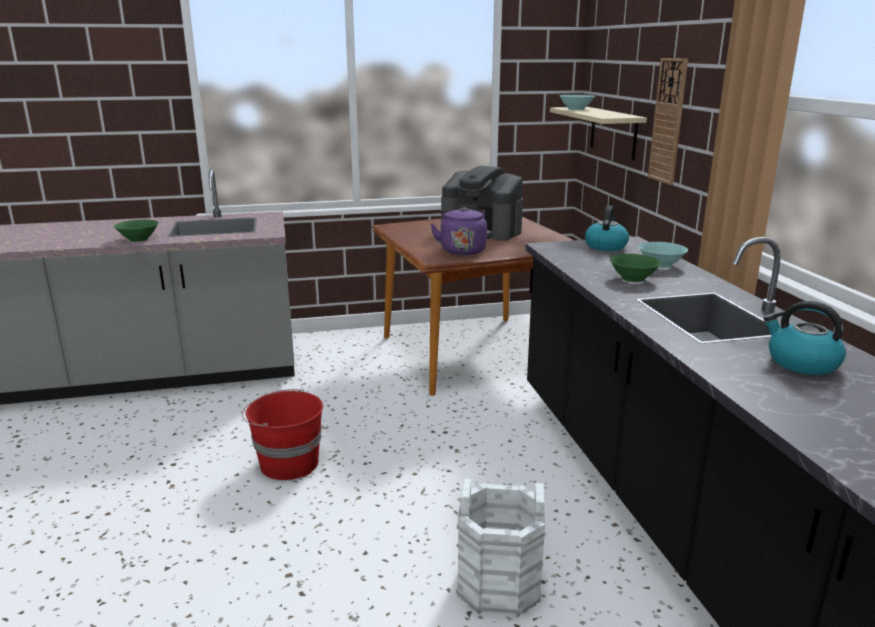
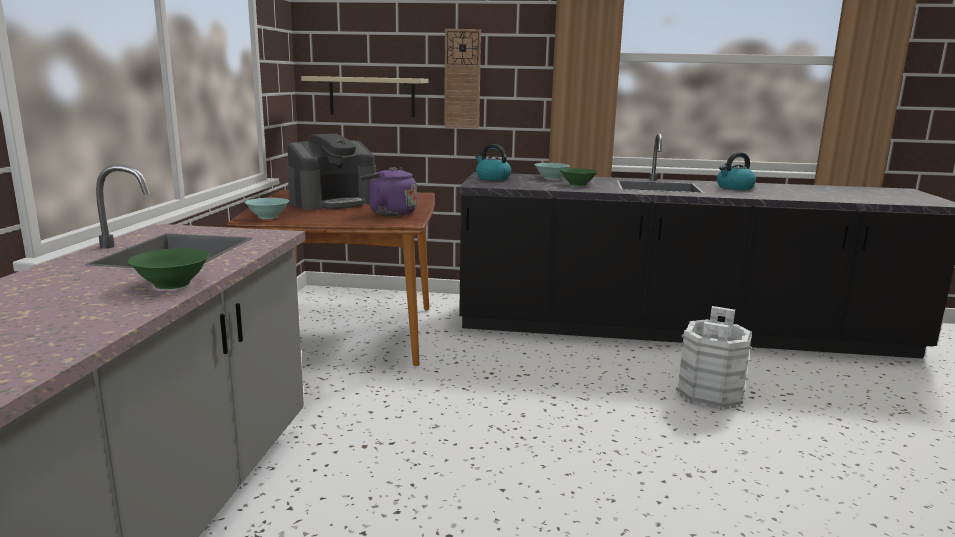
camera: 70 degrees left, 5 degrees down
(288, 463) = (498, 455): red bucket -> none
(576, 109) = (339, 76): turquoise bowl -> turquoise bowl (267, 217)

